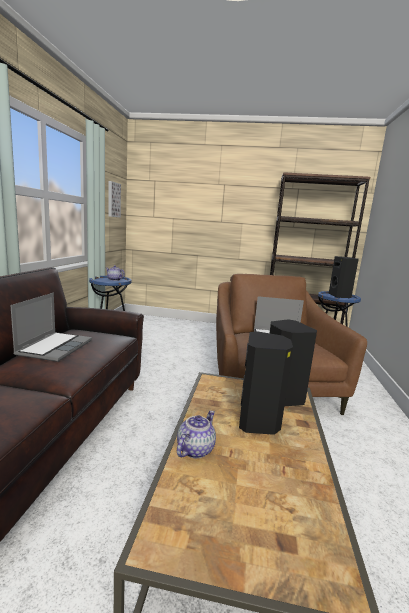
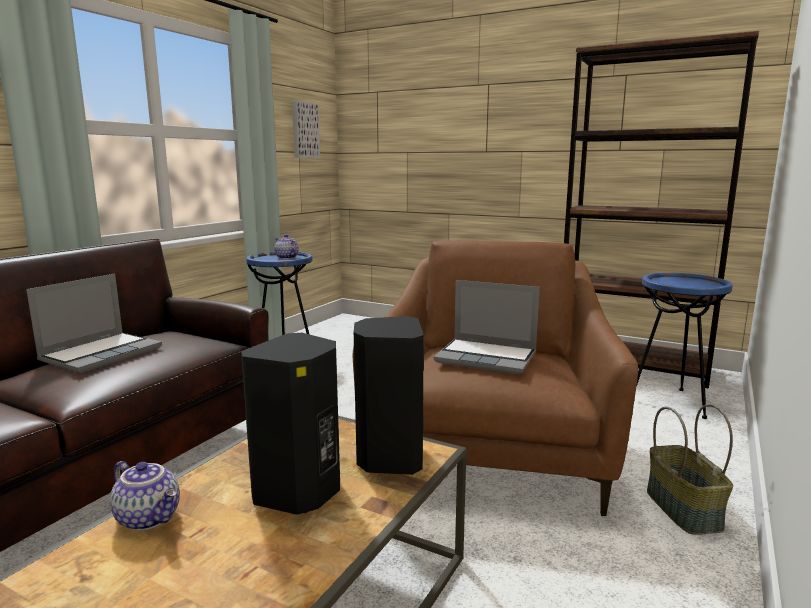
camera: 20 degrees right, 0 degrees up
(194, 449) = (150, 517): teapot -> teapot turned 75 degrees clockwise
(340, 296) = (689, 283): black speaker -> none
(371, 407) = (684, 509): none -> basket

